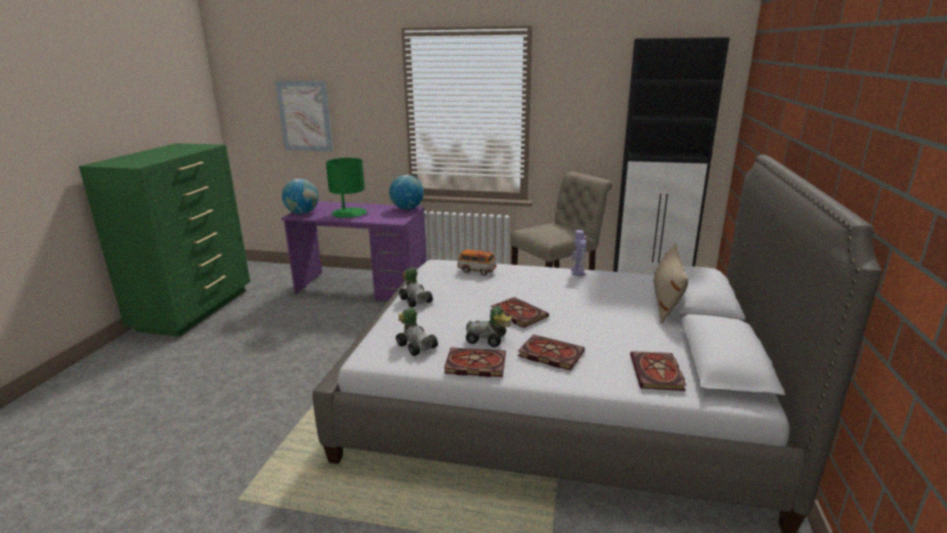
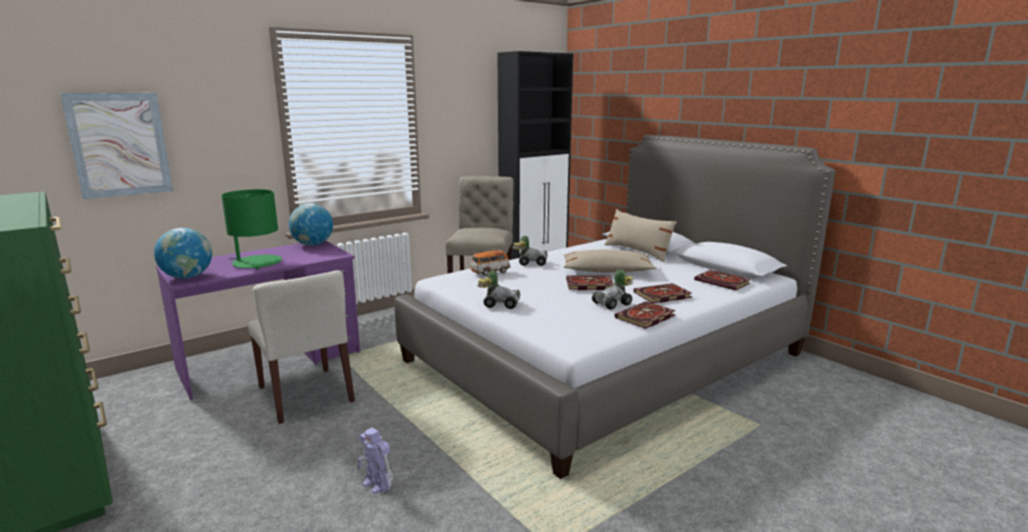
camera: 50 degrees left, 5 degrees down
(337, 318) = (306, 394): none -> beige chair
(416, 345) = (584, 325): toy car -> toy car (530, 263)
(572, 308) = (607, 271): none -> beige pillow
(578, 272) = (552, 253): toy robot -> toy robot (377, 485)

